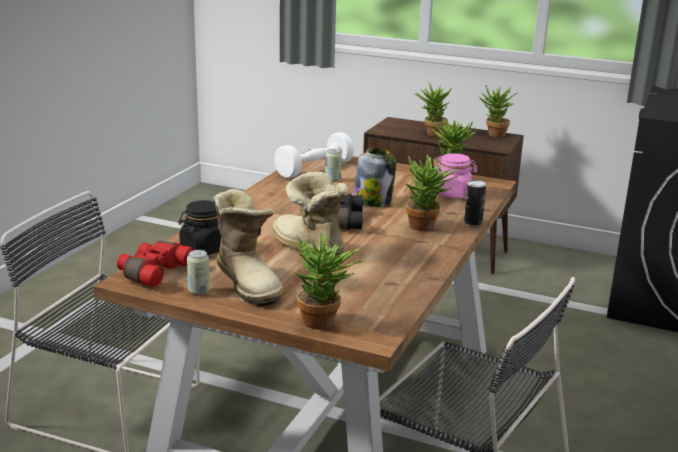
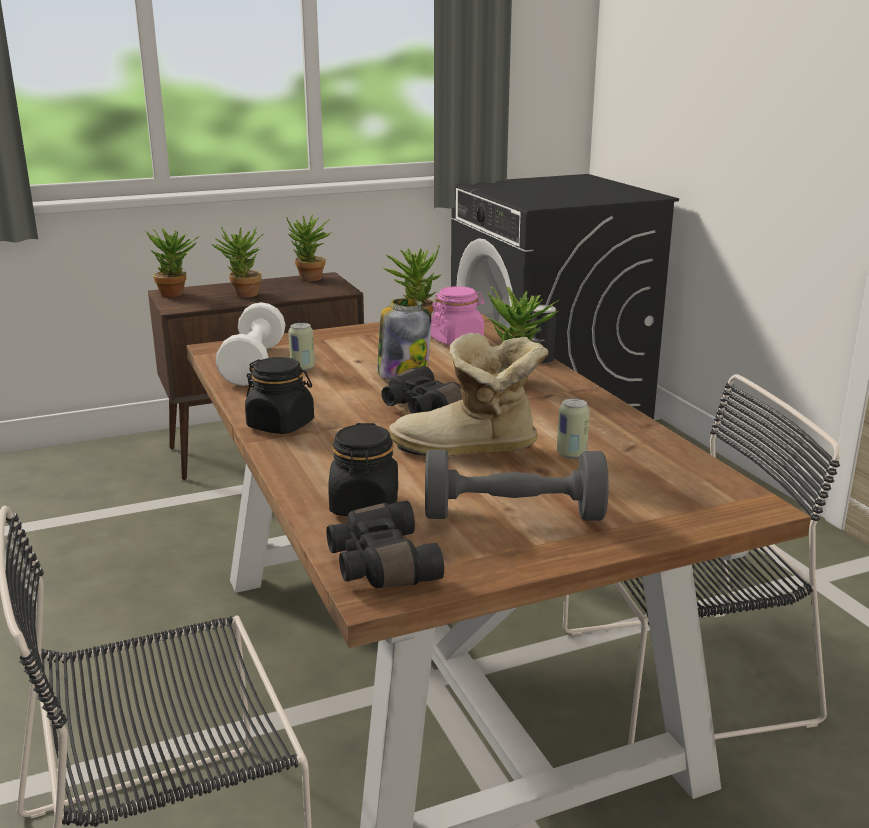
camera: 45 degrees left, 0 degrees up
(153, 272) = (379, 564): red binoculars -> black binoculars
(199, 291) = (489, 555): can -> can (571, 454)
(250, 282) = (513, 515): boot -> grey dumbbell
(256, 202) = (281, 425): none -> black jar
(324, 323) = (688, 517): potted plant -> potted plant (177, 294)

